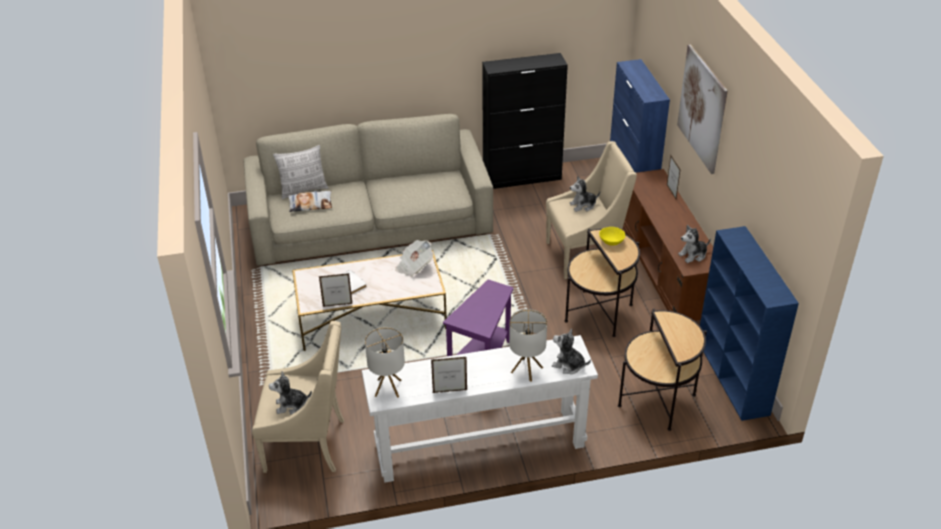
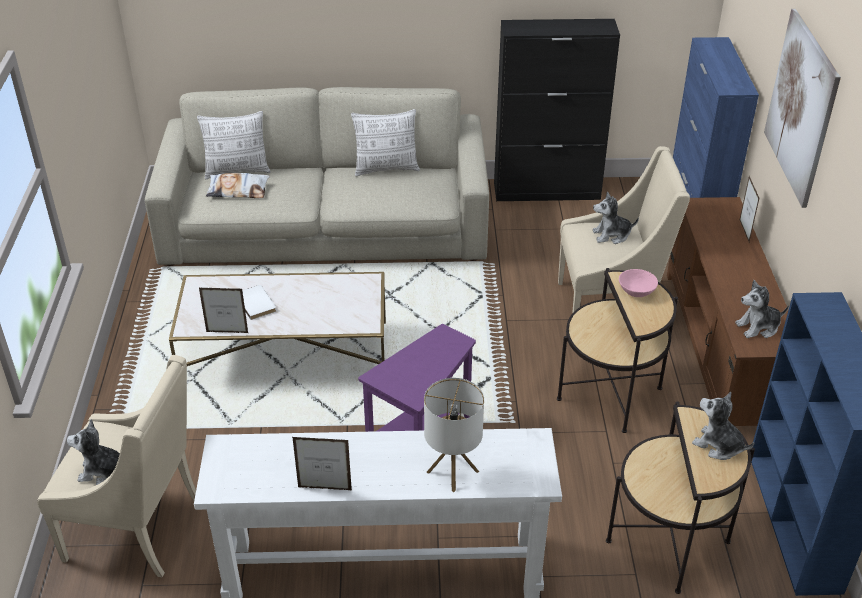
camera: 10 degrees right, 0 degrees up
(388, 388) = (234, 469): table lamp -> none
(411, 176) = (386, 169): none -> pillow
(414, 266) = (351, 291): newspaper -> none
(568, 365) = (520, 474): plush toy -> plush toy (718, 445)
(611, 242) = (636, 291): yellow bowl -> pink bowl

